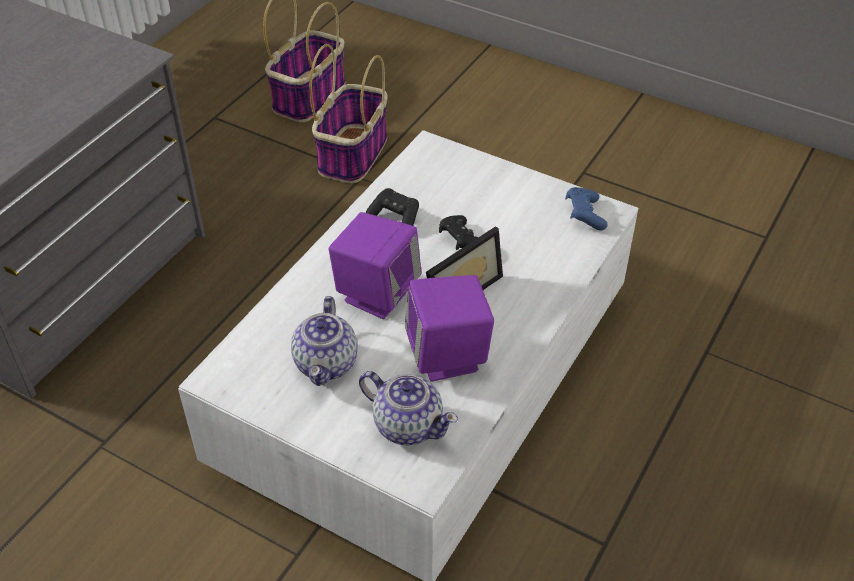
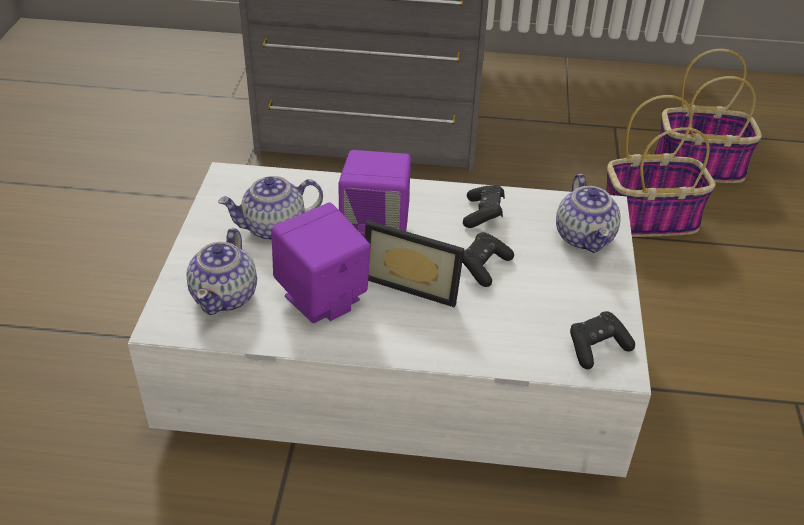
camera: 65 degrees right, 5 degrees down
(460, 172) = (585, 238): none -> teapot
(584, 215) = (596, 348): blue game controller -> black game controller

